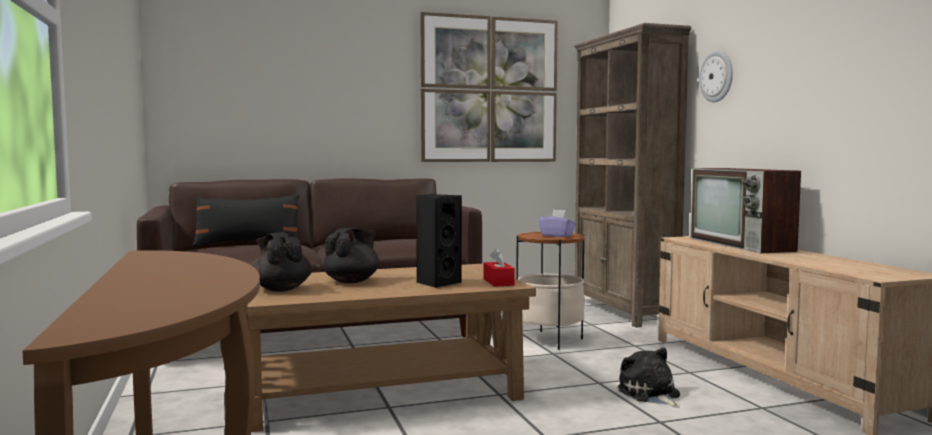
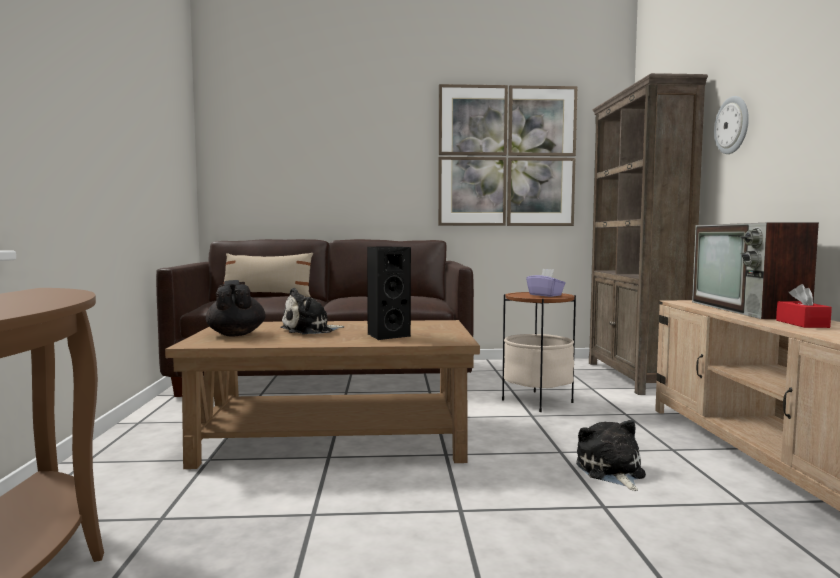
camera: 15 degrees right, 0 degrees up
(248, 244) = (267, 296): black pillow -> beige pillow
(352, 281) = (310, 330): black teapot -> plush toy
(498, 282) = (448, 338): red tissue box -> red tissue box (802, 324)

